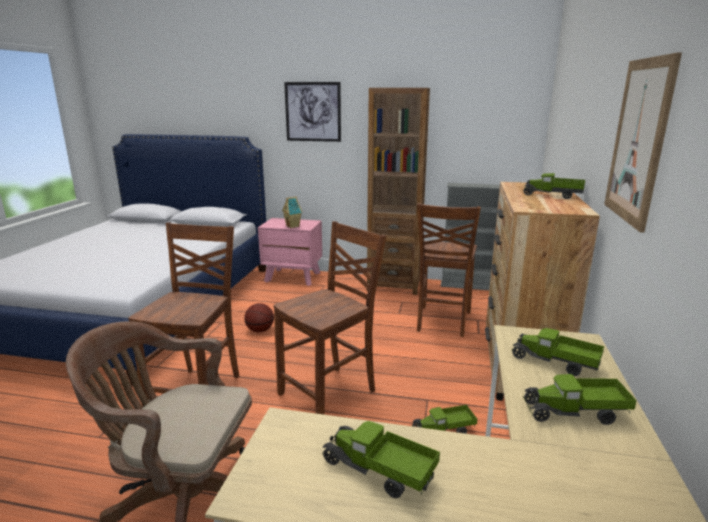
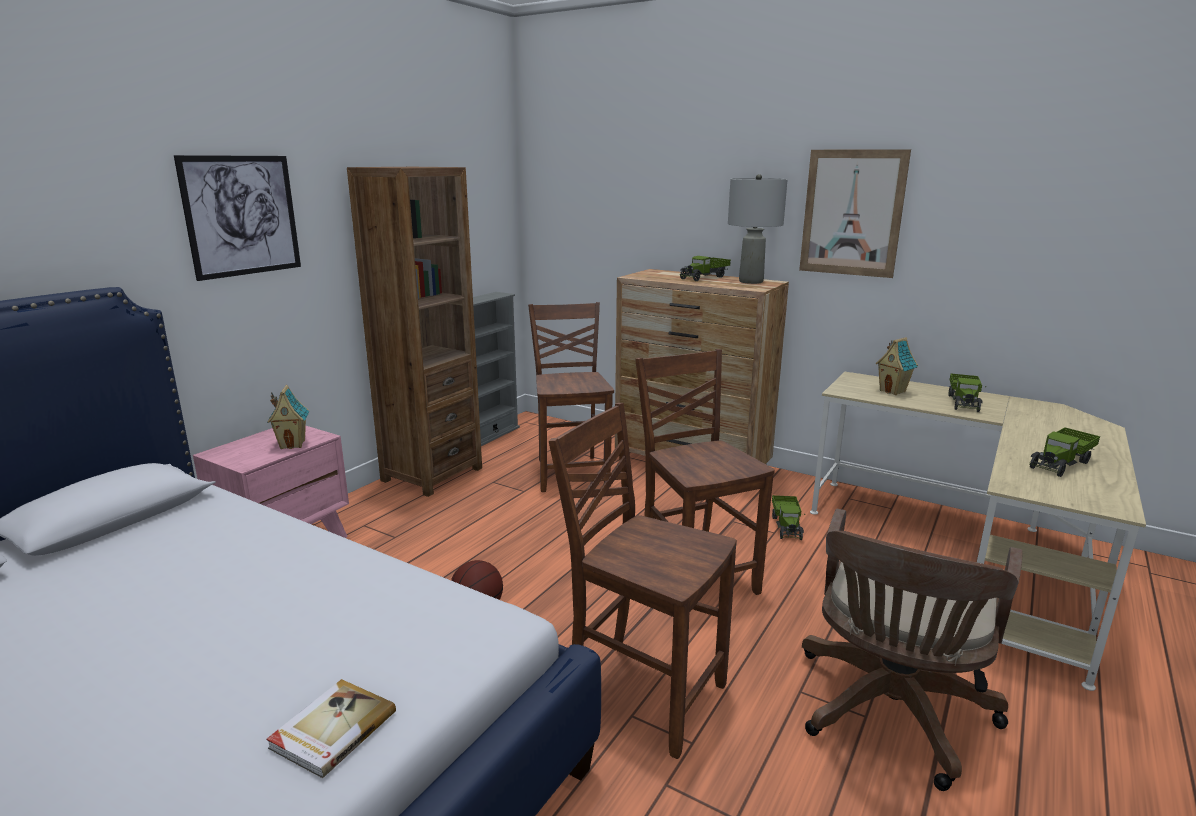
camera: 70 degrees left, 0 degrees up
(62, 278) = (332, 730): none -> book
(442, 322) = (571, 472): brown chair -> brown chair turned 135 degrees counterclockwise
(555, 362) = (893, 391): toy truck -> toy house
(563, 206) = (751, 281): none -> grey table lamp

